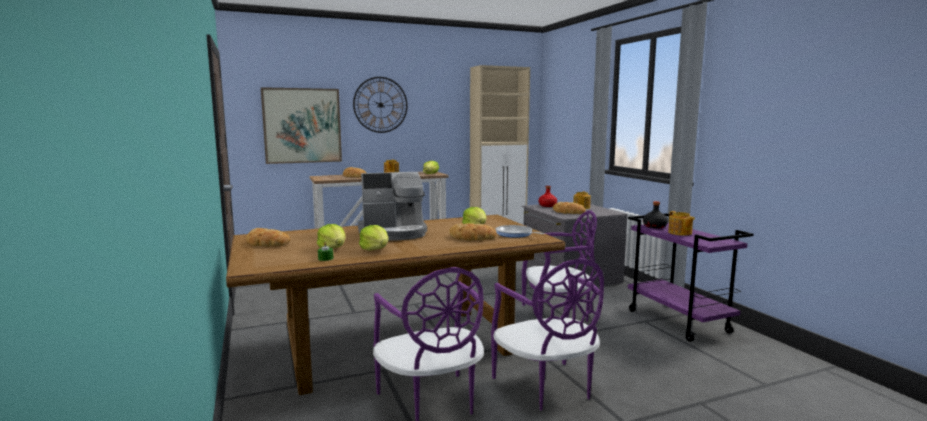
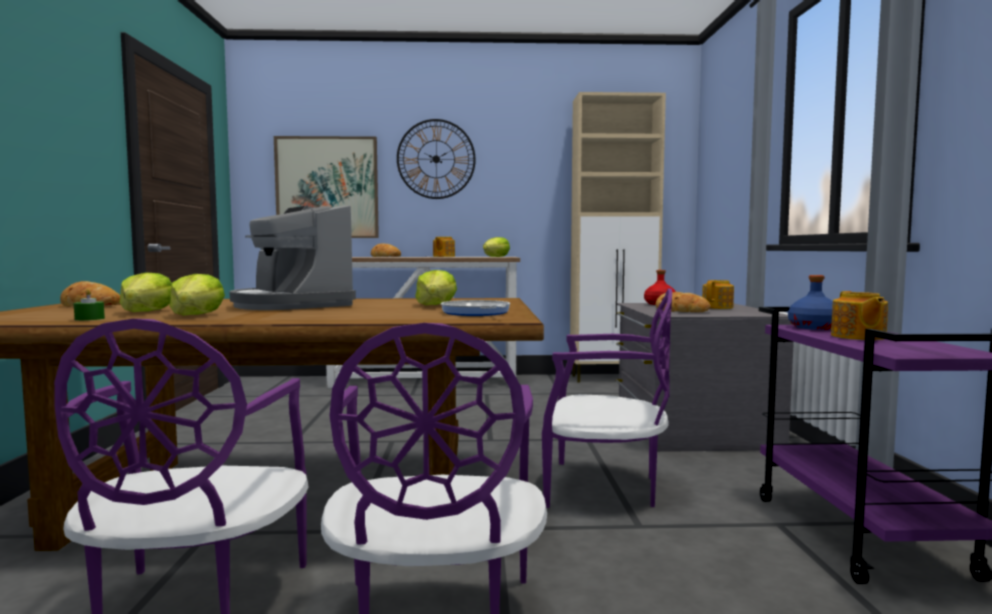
camera: 20 degrees right, 5 degrees down
(393, 233) = (290, 305): coffee machine -> coffee machine turned 45 degrees clockwise
(472, 237) = (390, 313): bread -> none
(654, 226) = (813, 327): black bottle -> blue bottle

